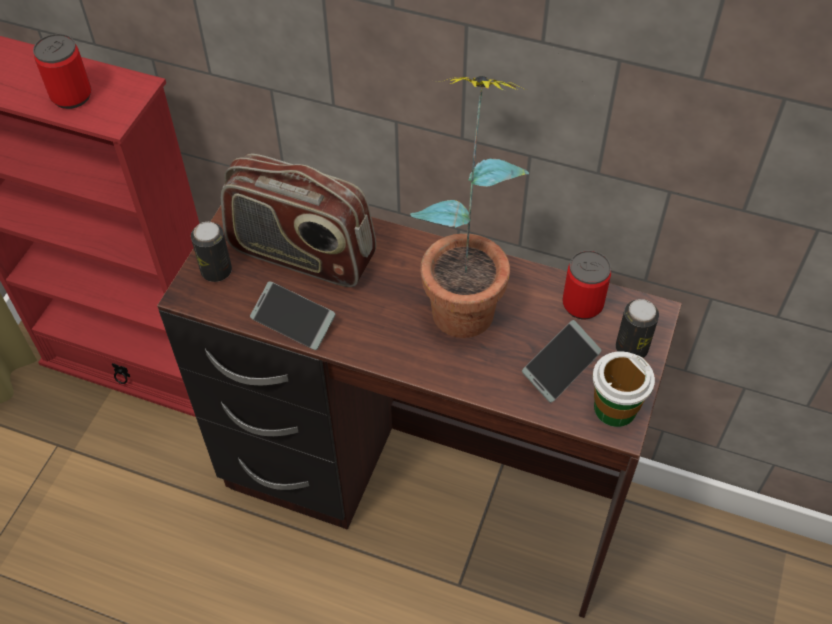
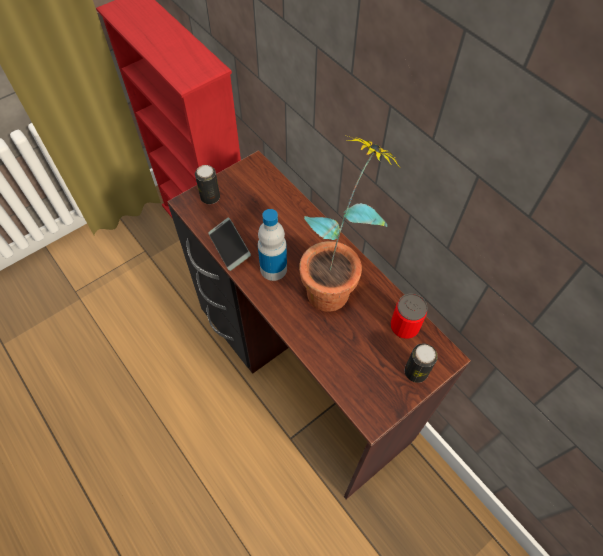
camera: 30 degrees right, 5 degrees up
(71, 96) = (175, 59): can -> none
(301, 254) = (261, 211): radio -> none
(372, 319) = (273, 269): none -> bottle
(561, 366) = (363, 358): phone -> none
(614, 408) = (377, 404): cup -> none

